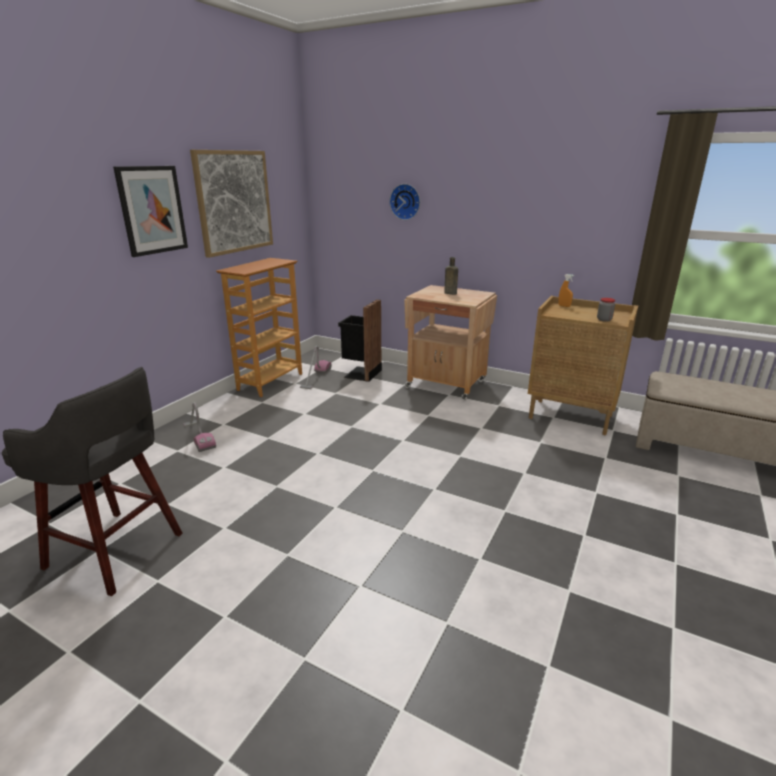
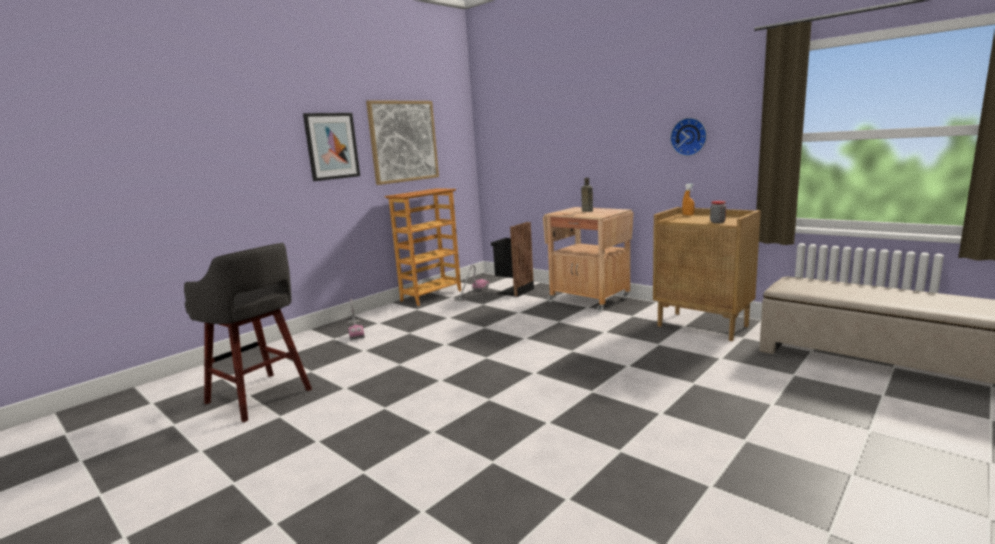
camera: 15 degrees right, 10 degrees down
(406, 201) = (551, 134): wall clock -> wall clock (689, 136)

